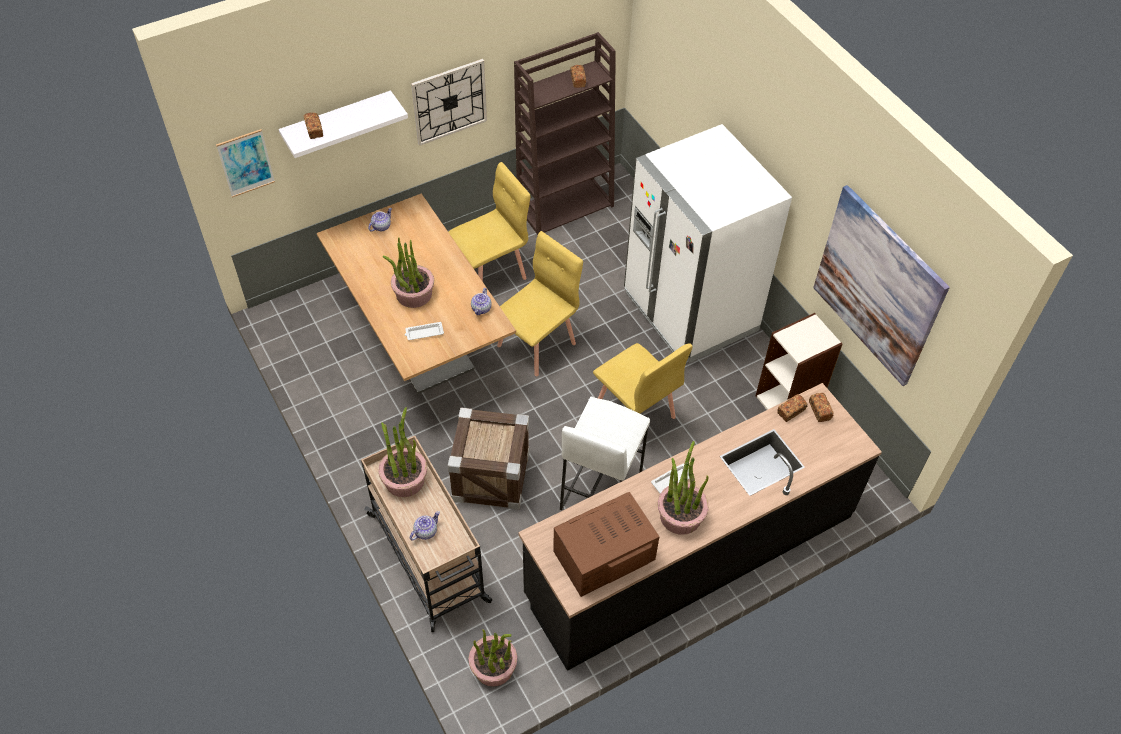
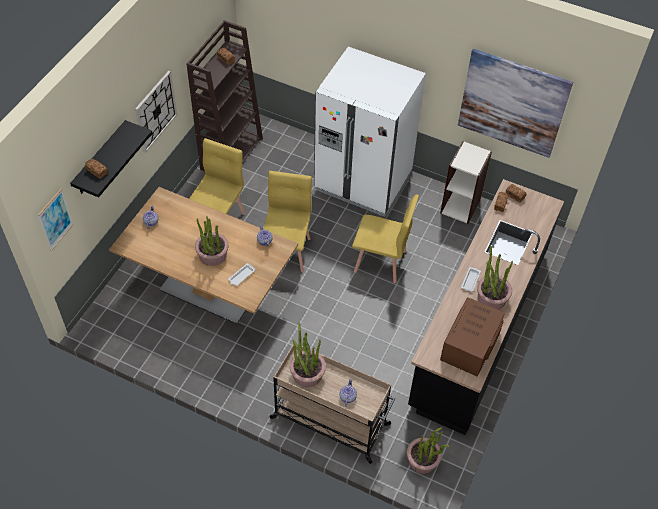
camera: 35 degrees left, 0 degrees up
(337, 121) = (100, 159): white shelf -> black shelf
(491, 476) = (326, 349): crate -> none
(600, 490) = (398, 319): white stool -> none

